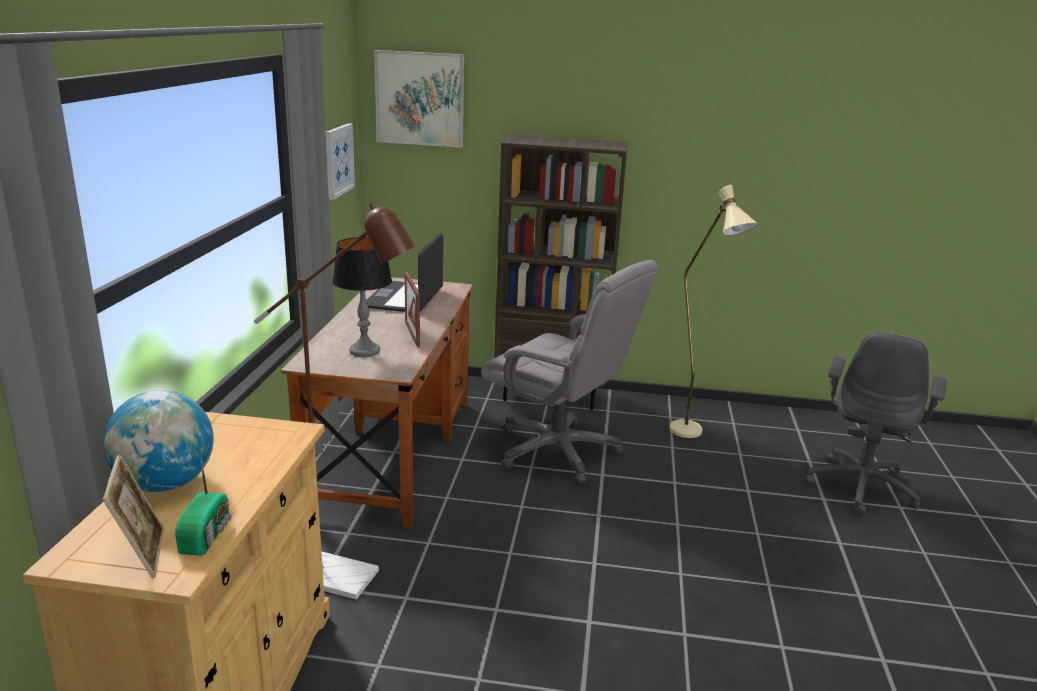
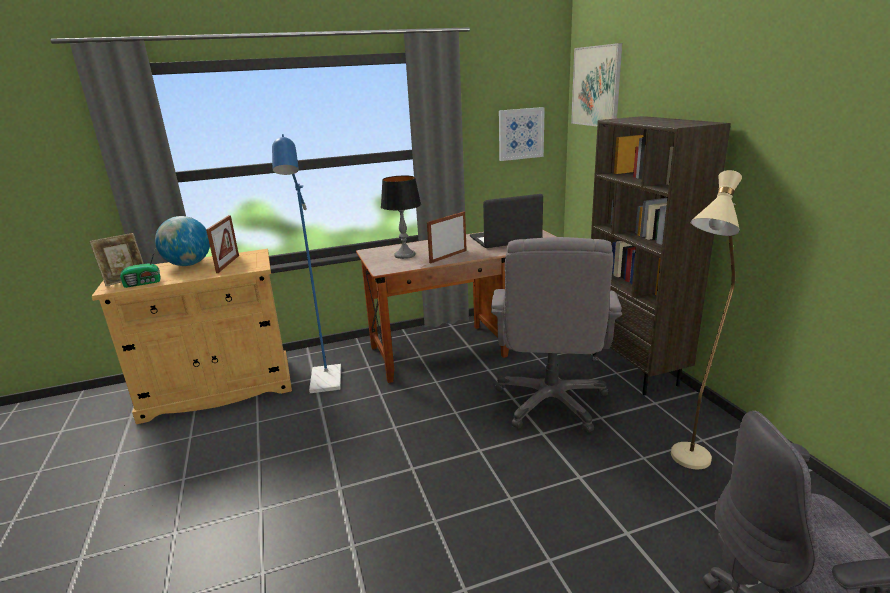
camera: 65 degrees right, 0 degrees up
(232, 450) = (228, 264): none -> picture frame
(349, 579) = (326, 384): brown floor lamp -> blue floor lamp

